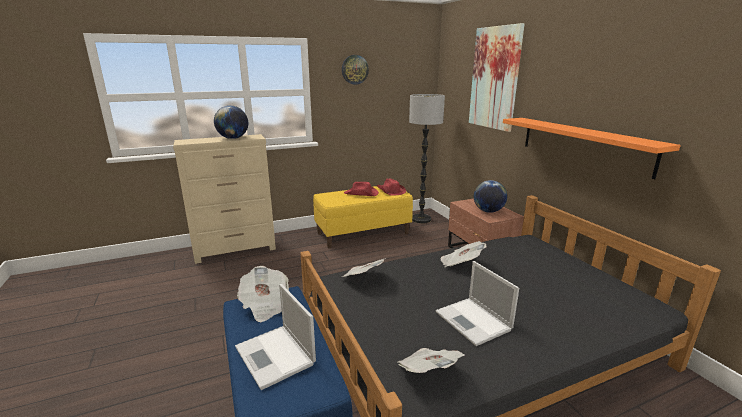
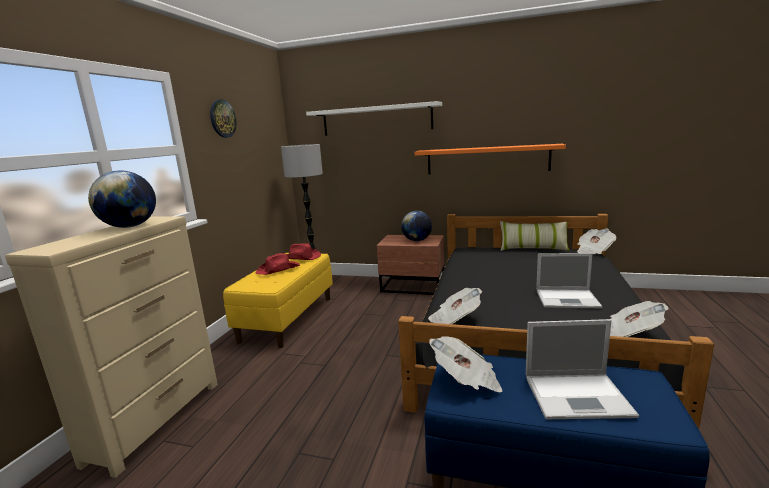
camera: 50 degrees left, 5 degrees down
(460, 264) = (478, 277): newspaper -> newspaper (593, 250)
(494, 78) = (376, 120): picture -> white shelf
(597, 271) = (533, 249): none -> pillow

